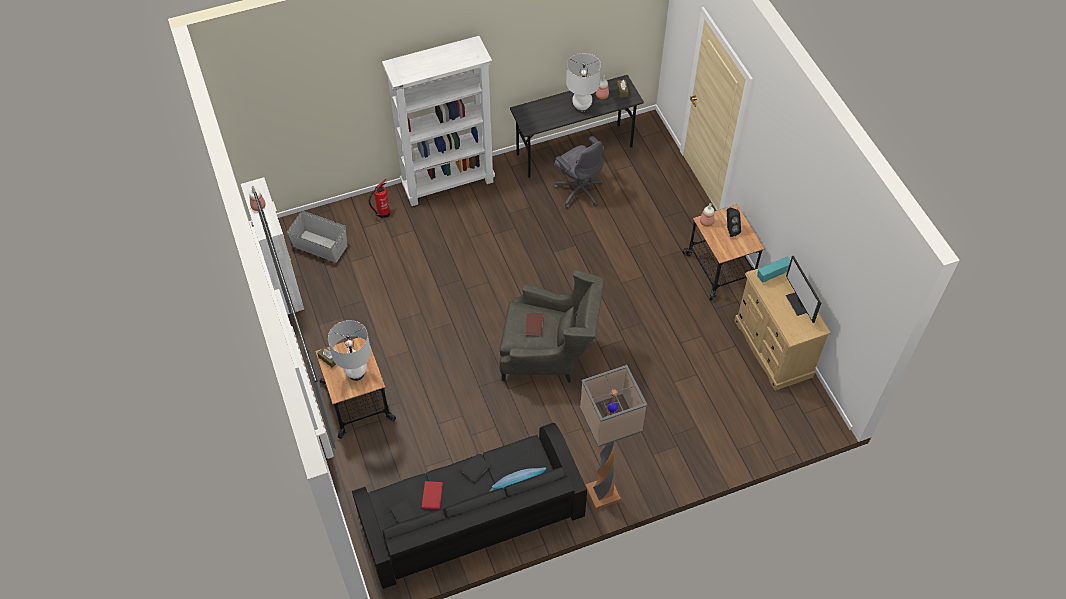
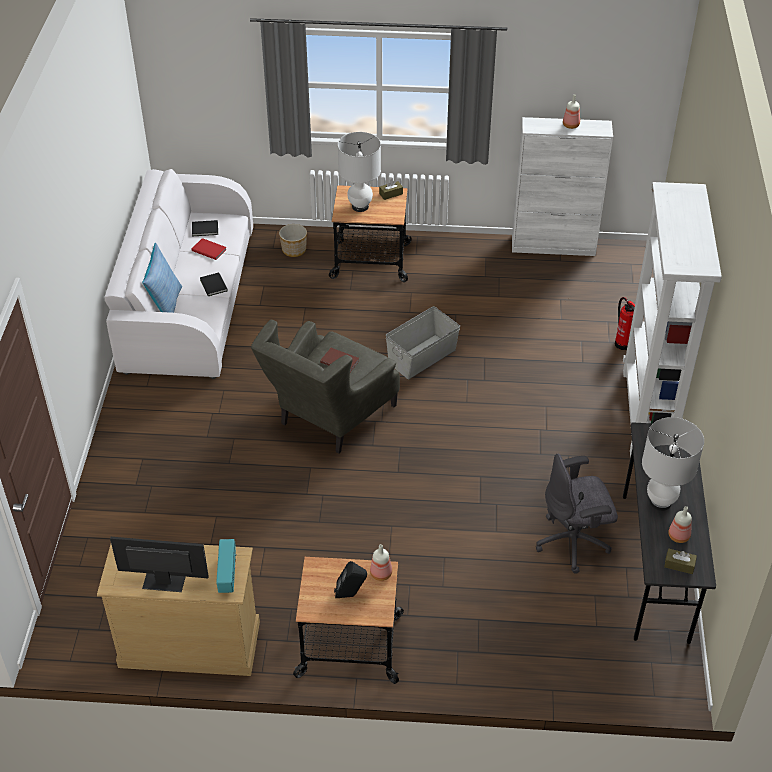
camera: 115 degrees right, 10 degrees down
(320, 246) = (596, 283): grey storage box -> grey storage box (422, 356)
(368, 466) = (293, 250): none -> planter
(470, 516) = (188, 300): black sofa -> white sofa
(602, 495) = (131, 399): floor lamp -> none

